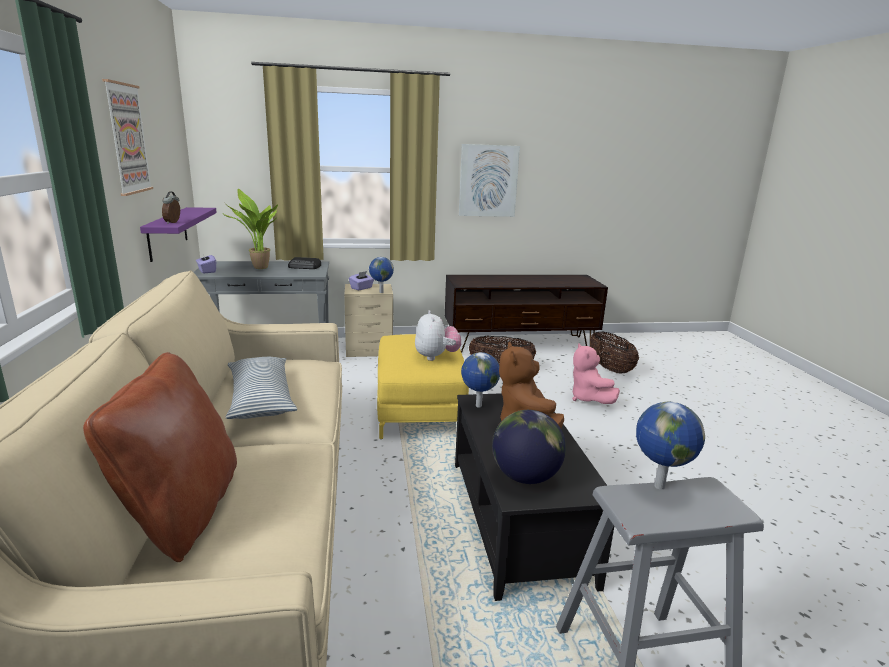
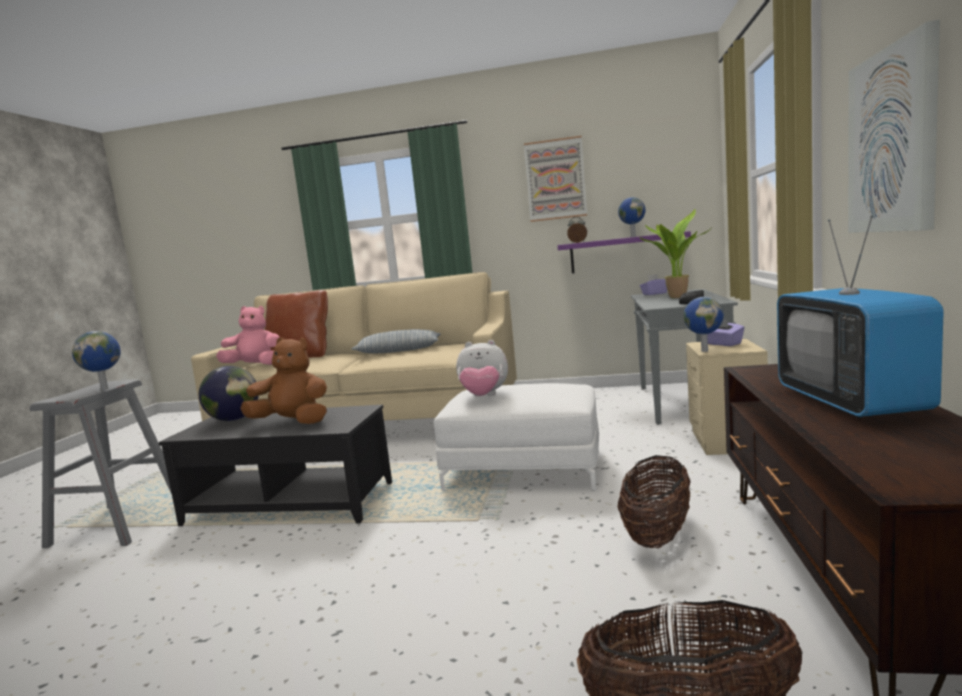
camera: 110 degrees right, 10 degrees down
(419, 408) = (524, 469): yellow ottoman -> white ottoman
(478, 406) = (351, 409): globe -> globe (632, 236)
(519, 280) = (850, 402): none -> television
(588, 399) = (503, 614): pink plush toy -> pink plush toy (255, 366)

